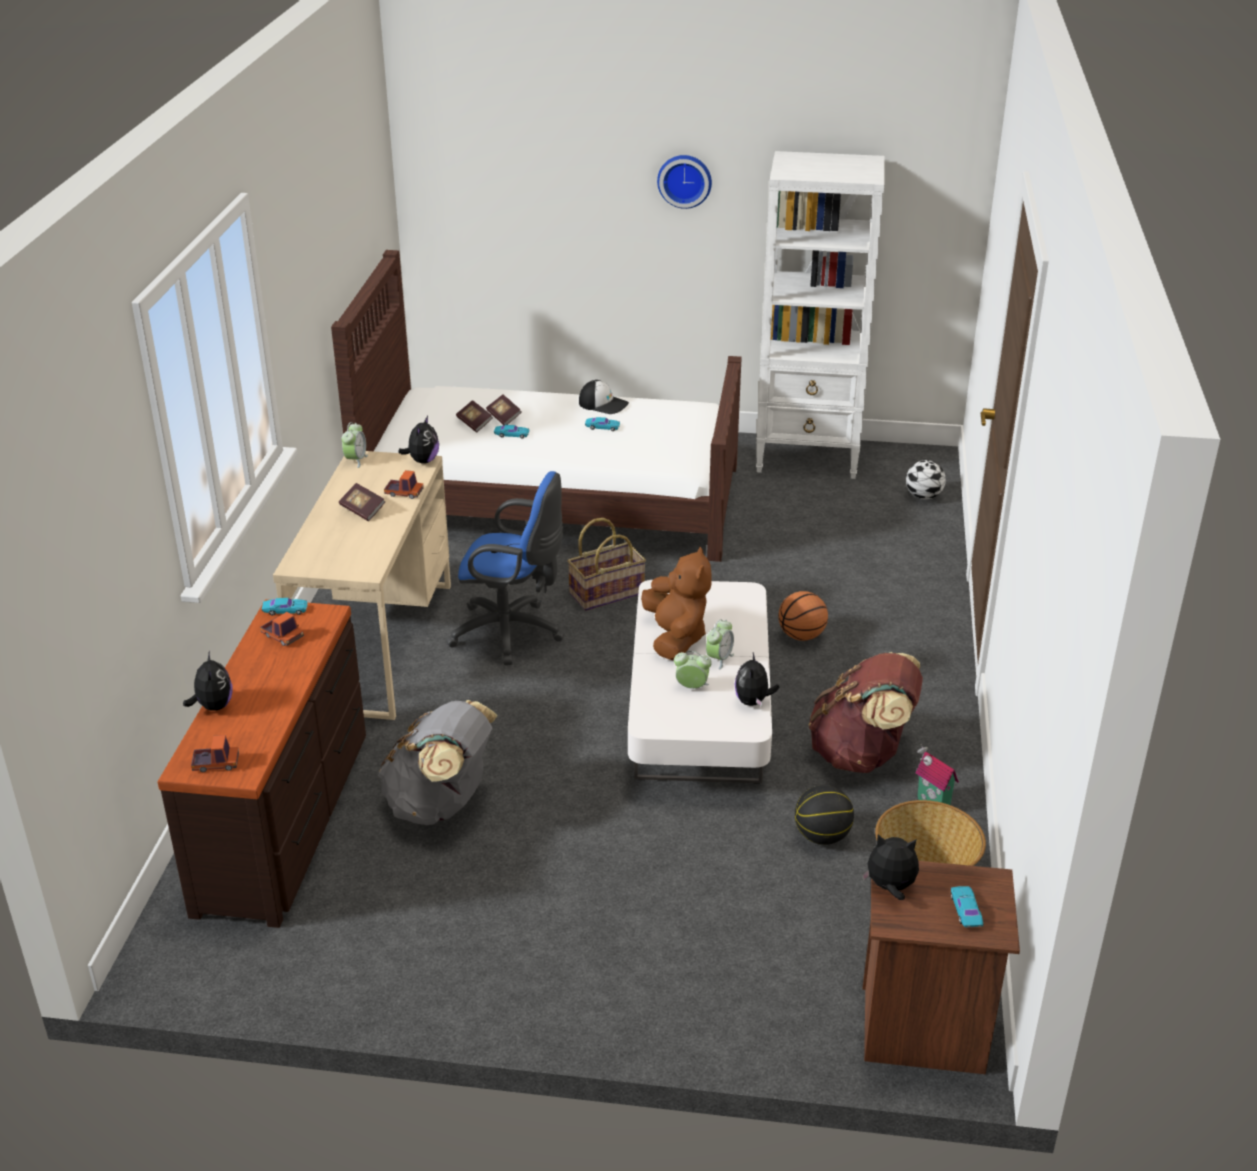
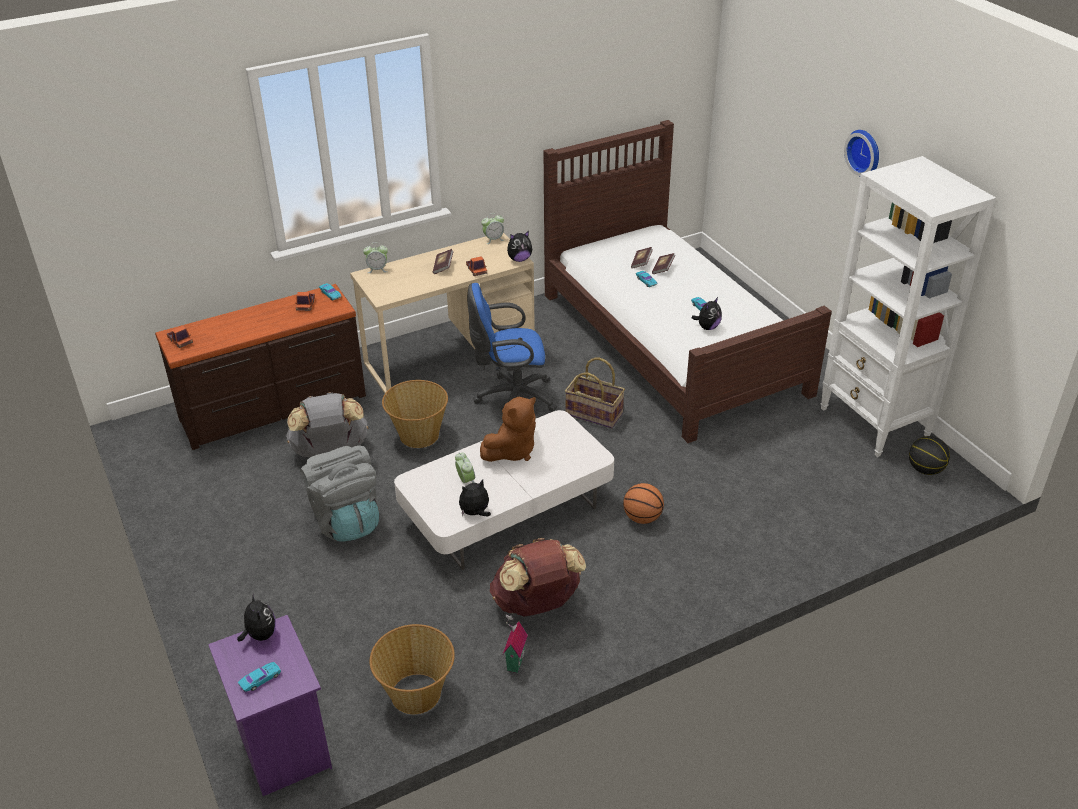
camera: 55 degrees right, 5 degrees up
(213, 706) = (227, 316): plush toy -> plush toy (707, 327)
(493, 724) = (418, 435): none -> basket
(512, 633) = (511, 399): blue office chair -> blue office chair turned 105 degrees clockwise
(584, 838) = (346, 520): none -> grey backpack
(603, 404) = (731, 295): cap -> none
(719, 659) = (508, 478): alarm clock -> alarm clock (377, 269)
(822, 836) = (433, 621): basketball -> basketball (925, 470)
(923, 1032) = (282, 749): brown nightstand -> purple nightstand
(924, 496) = (900, 502): football -> none

